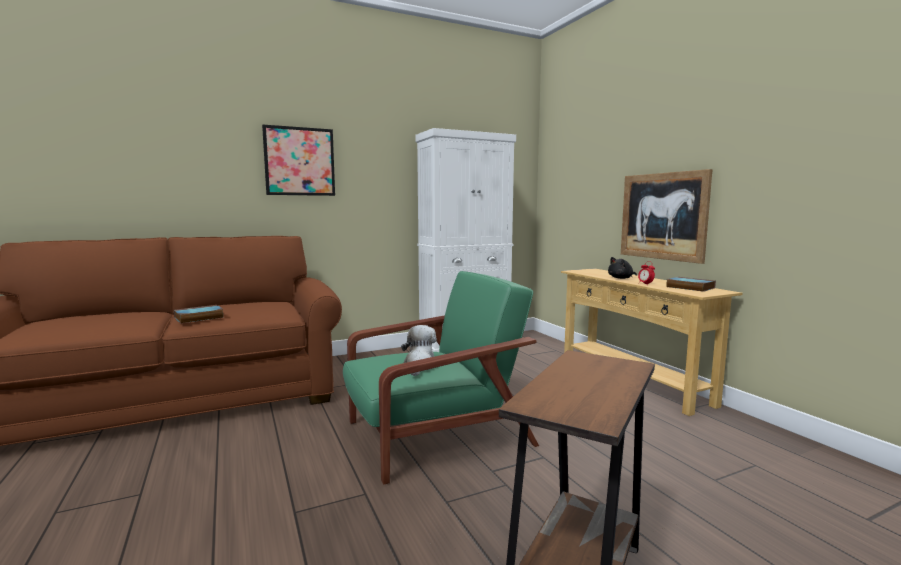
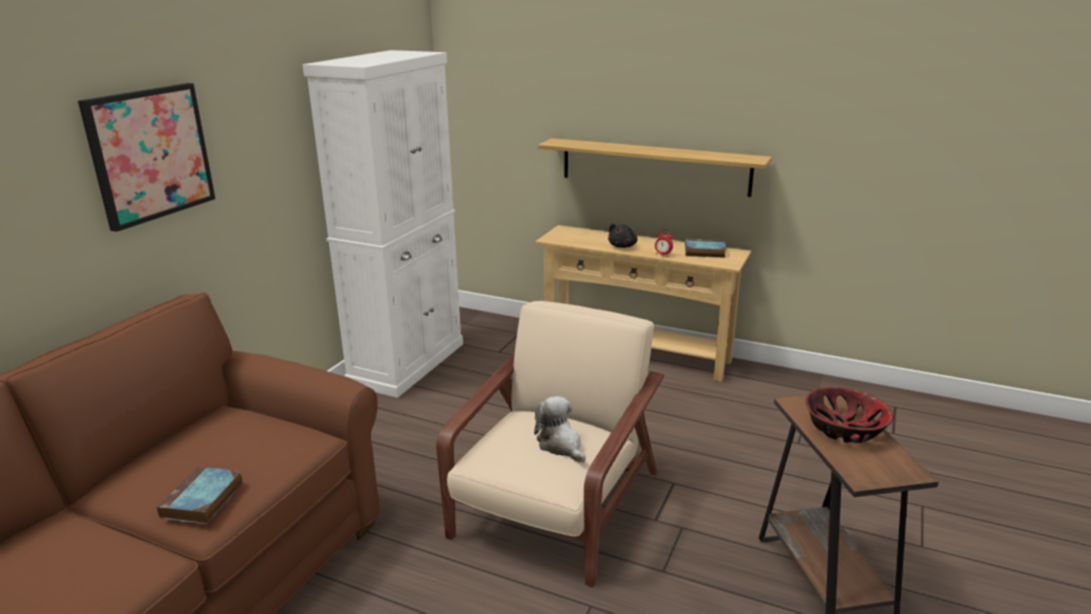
camera: 40 degrees left, 15 degrees up
(434, 434) = (555, 507): green armchair -> beige armchair
(591, 378) = (845, 429): none -> bowl
(662, 216) = (654, 166): picture -> shelf

